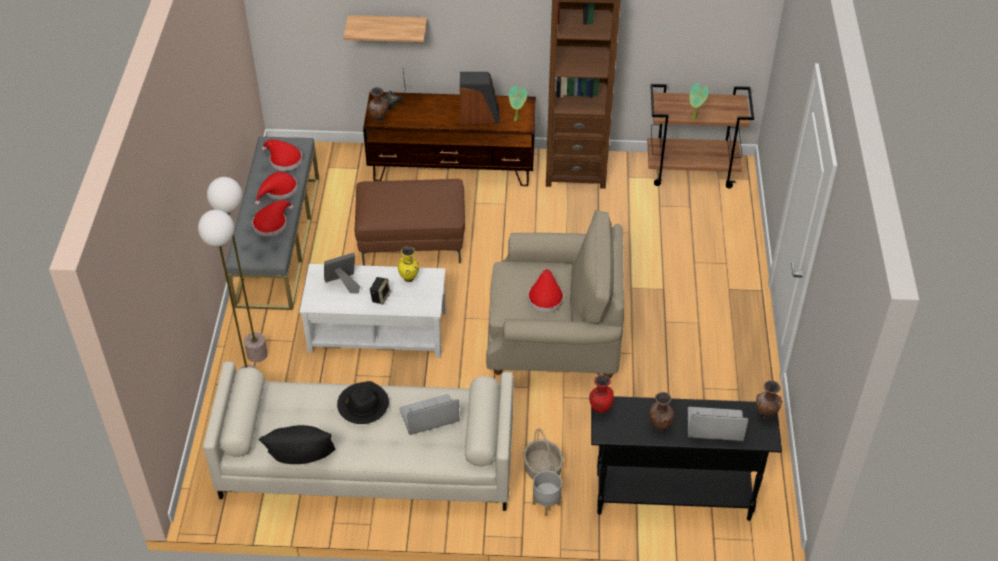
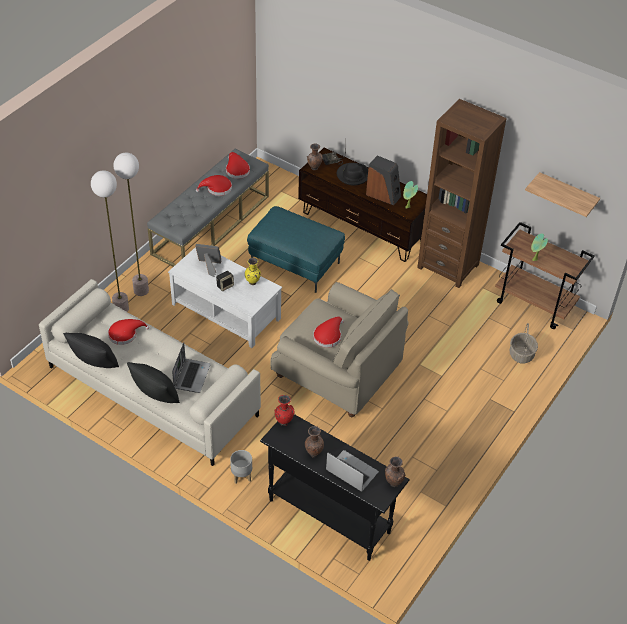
camera: 30 degrees right, 0 degrees up
(272, 223) = (196, 208): red hat -> red hat (125, 334)
(363, 405) = (158, 348): black hat -> black hat (353, 175)
(388, 28) = (343, 105): shelf -> shelf (567, 194)
(406, 460) = (155, 395): none -> black pillow
(412, 241) = (296, 263): brown ottoman -> turquoise ottoman
(428, 417) = (191, 376): laptop -> laptop turned 90 degrees clockwise
(543, 469) = (258, 453): basket -> basket (521, 355)

